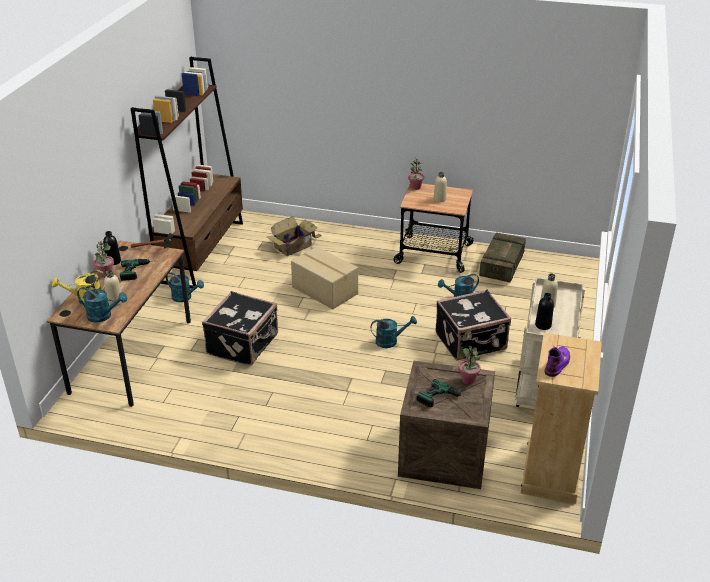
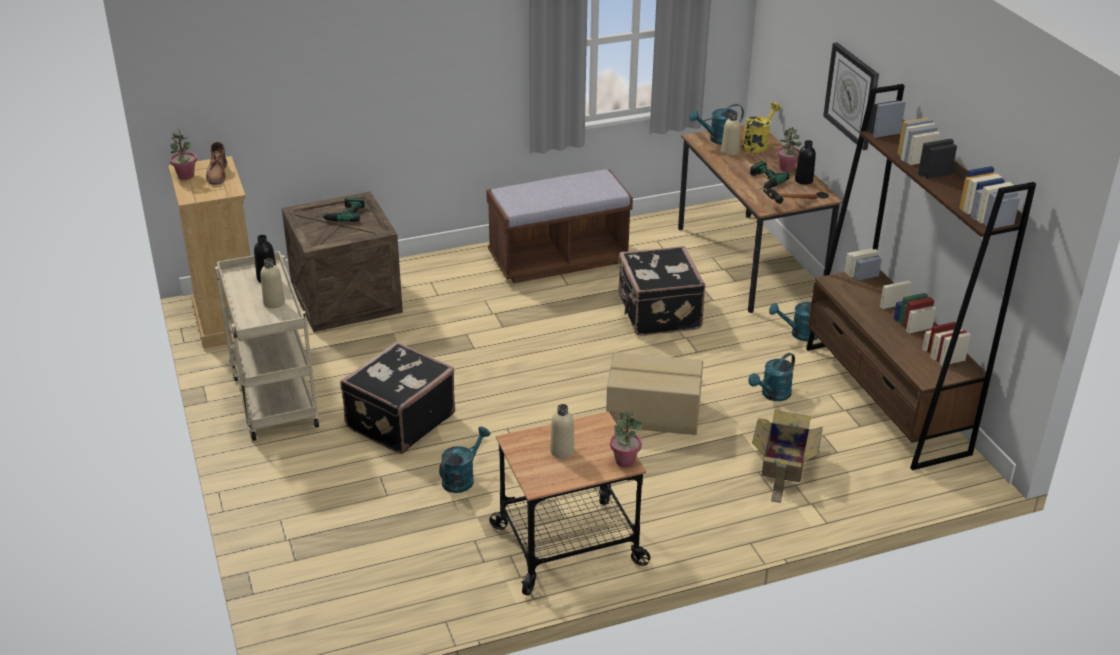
camera: 145 degrees right, 0 degrees up
(98, 173) = (852, 95): none -> wall clock
(253, 417) = (558, 260): none -> brown bench
(390, 341) = (500, 382): turquoise watering can -> turquoise watering can (772, 395)
(468, 380) = (327, 237): potted plant -> potted plant (186, 176)
(502, 266) = (440, 570): crate -> none
(557, 363) = (217, 174): purple boot -> brown boot

